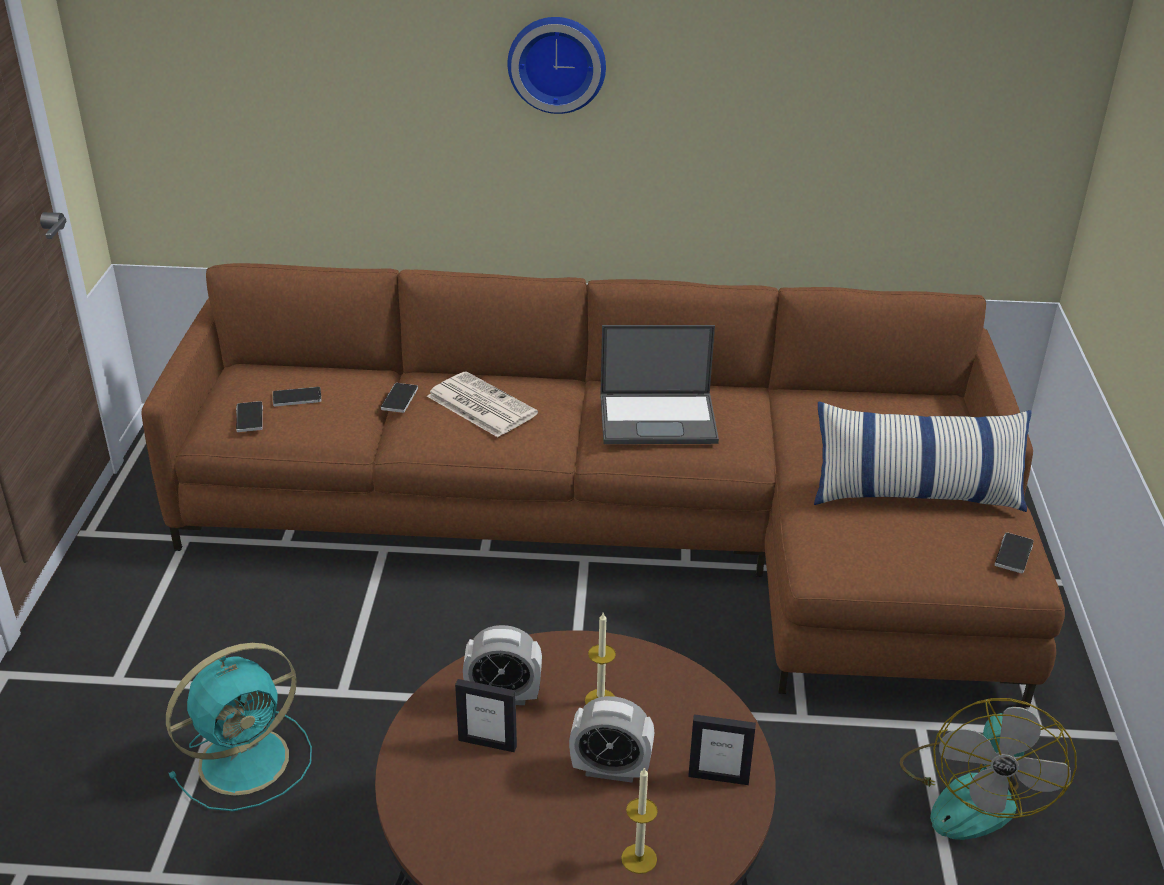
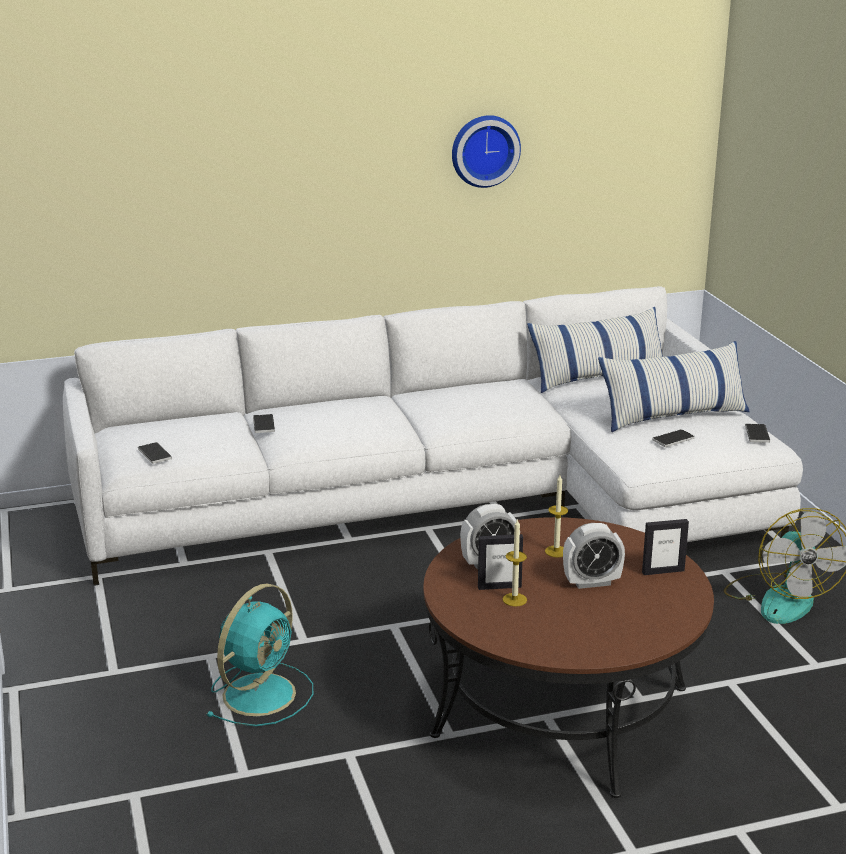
camera: 20 degrees left, 10 degrees down
(297, 398) = (182, 436): phone -> phone (673, 439)
(479, 405) = (330, 417): newspaper -> none
(557, 63) = (345, 150): wall clock -> wall clock (484, 150)
(628, 529) = (447, 505): brown sofa -> white sofa
(639, 858) = (645, 618): candle -> candle (514, 599)
(659, 418) = (469, 403): laptop -> none
(858, 406) = (598, 377): none -> pillow

